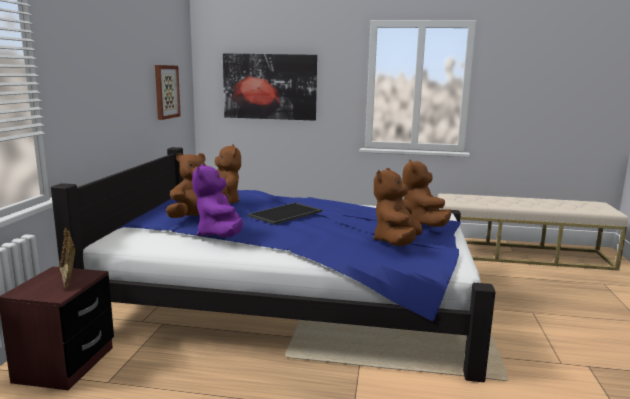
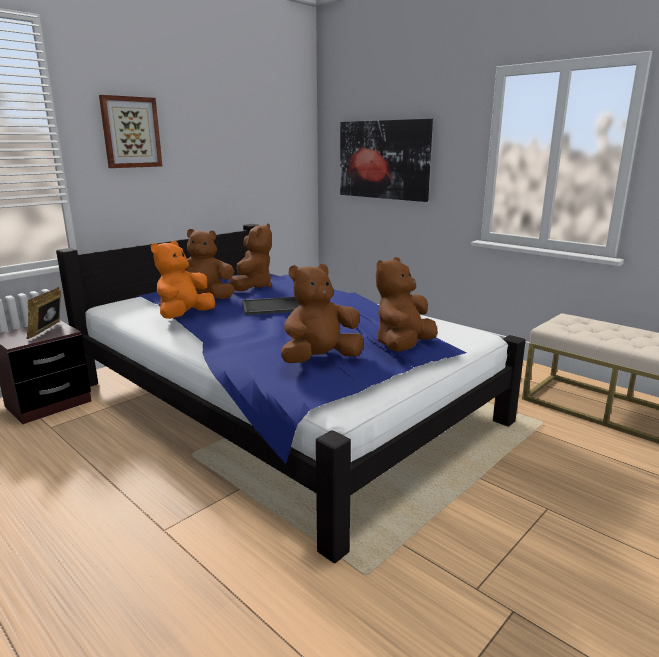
camera: 35 degrees right, 5 degrees up
(166, 91) = (264, 165): picture -> picture (131, 132)
(220, 235) = (184, 316): purple plush toy -> orange plush toy

